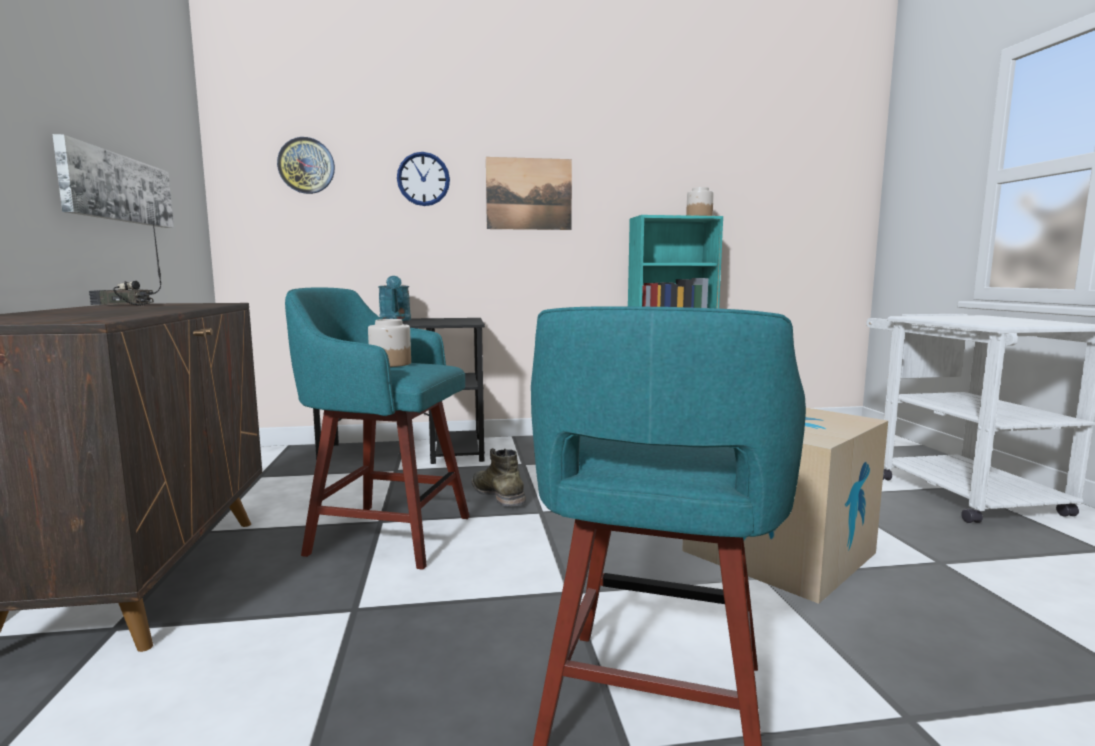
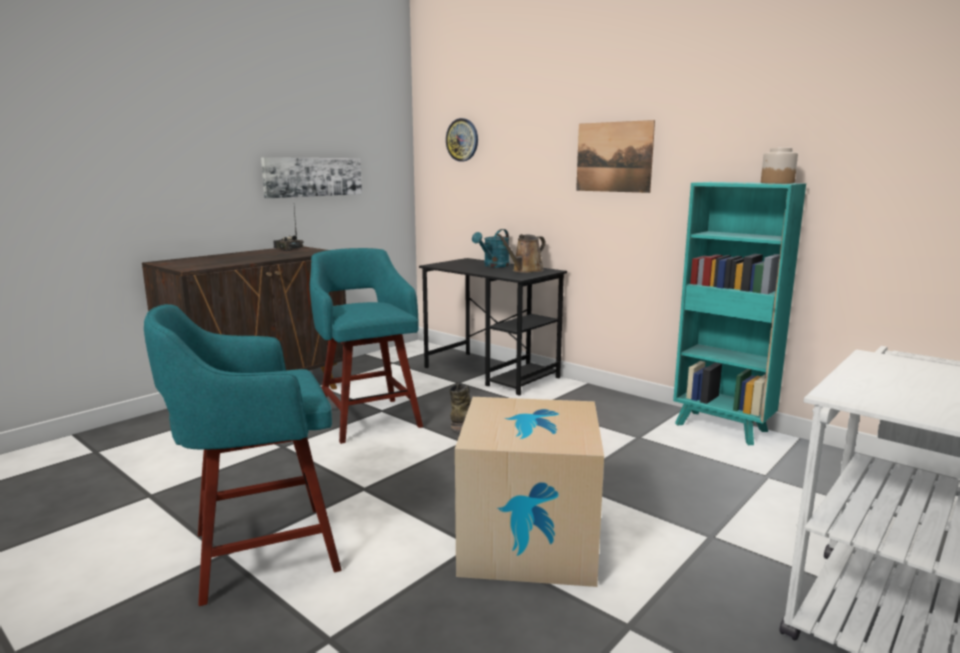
camera: 50 degrees right, 5 degrees up
(391, 364) = (369, 306): jar -> none
(423, 179) = (533, 146): wall clock -> none
(448, 320) = (525, 271): none -> brown watering can

